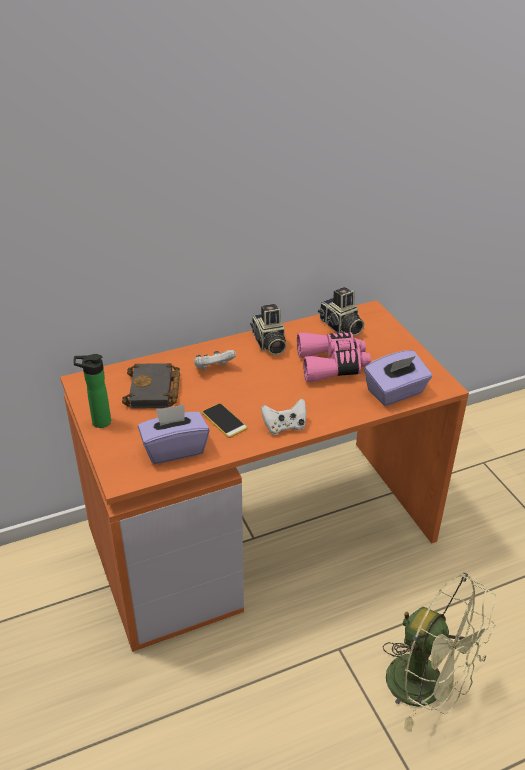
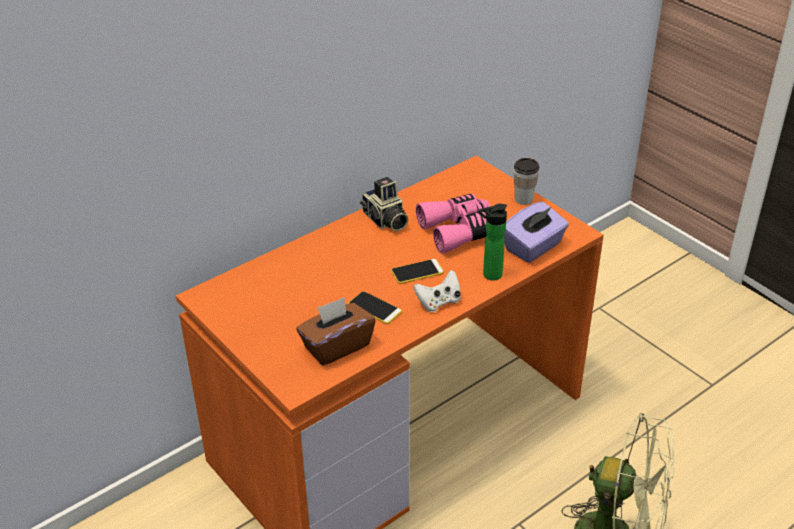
camera: 15 degrees left, 0 degrees up
(98, 422) = (242, 335): bottle -> bottle (489, 275)
(154, 391) = (287, 292): black book -> none
(174, 449) = (336, 346): purple tissue box -> brown tissue box
(214, 368) = (339, 256): white game controller -> none
(277, 395) = (417, 272): none -> phone
(340, 327) = (451, 189): camera -> none
(404, 347) = (523, 199): none -> cup

